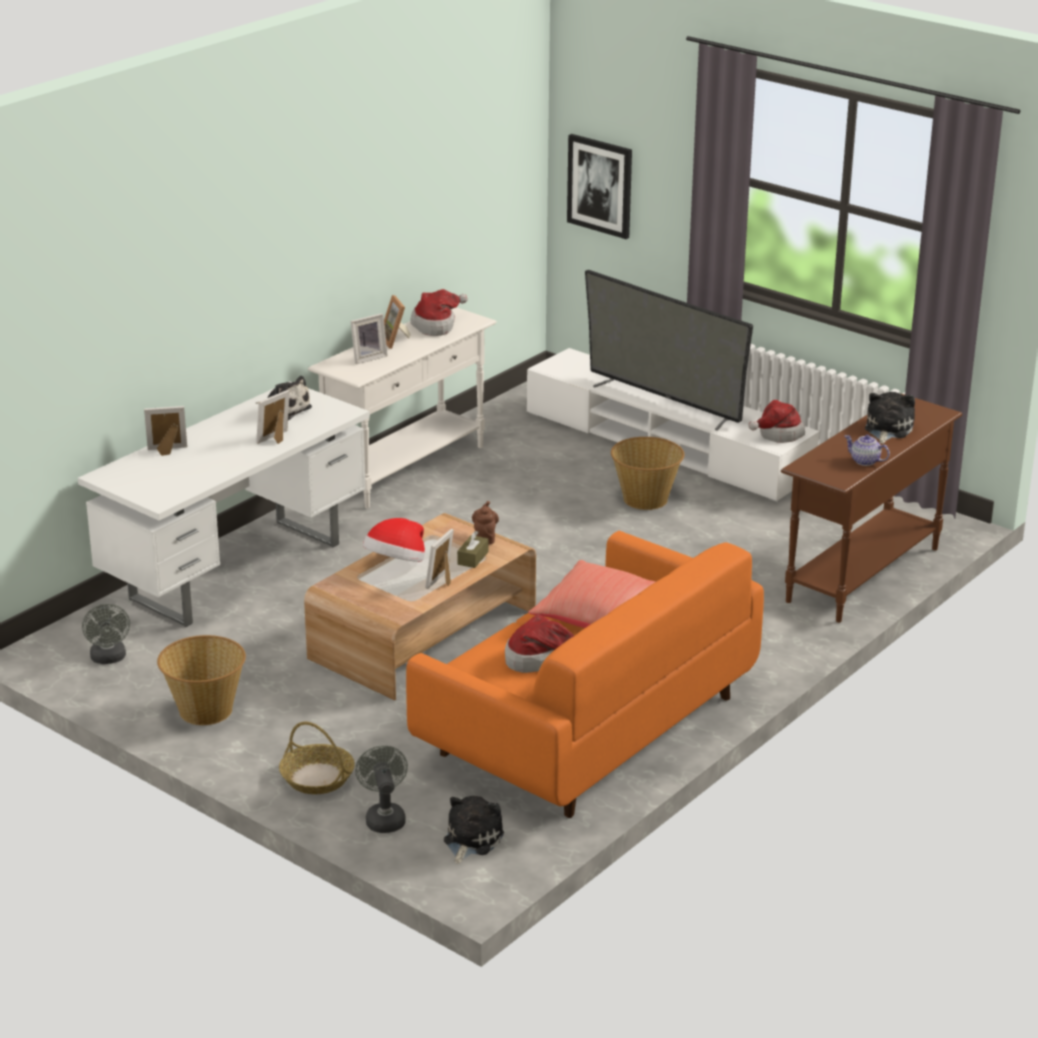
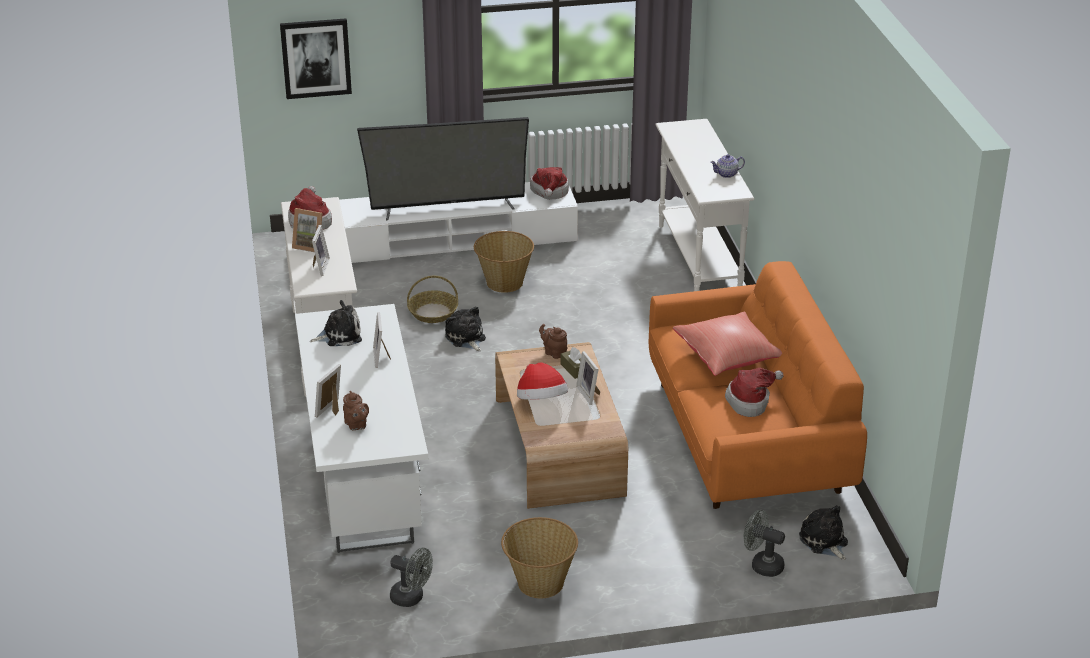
camera: 50 degrees left, 5 degrees up
(158, 469) = (356, 425): none -> brown teapot
(317, 778) = (684, 572): basket -> basket (432, 313)
(862, 575) = (698, 259): brown console table -> white console table
(887, 429) = (696, 148): plush toy -> plush toy (466, 338)

